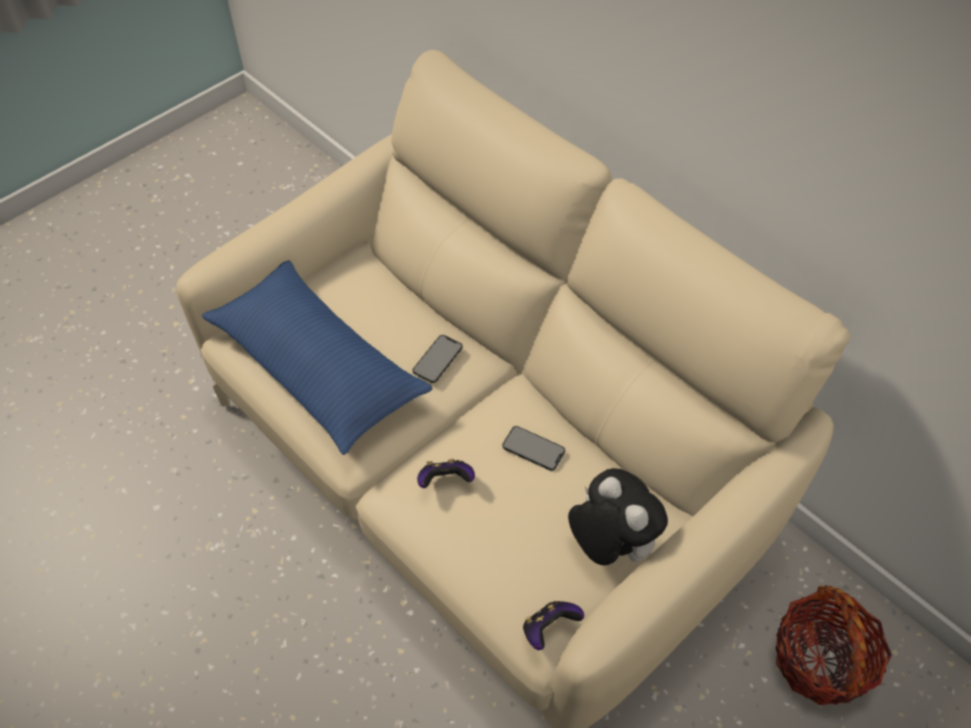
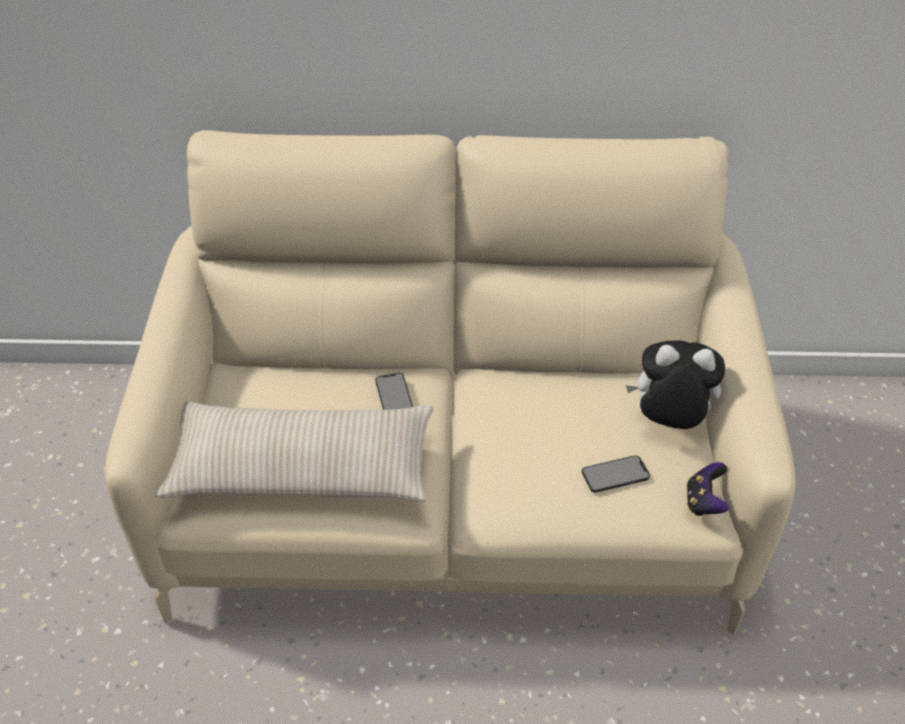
camera: 45 degrees left, 10 degrees down
(317, 367) = (302, 470): blue pillow -> beige pillow
(445, 482) = (512, 470): game controller -> none
(533, 448) = (544, 401): phone -> phone (615, 474)
(821, 660) = (802, 439): basket -> none

